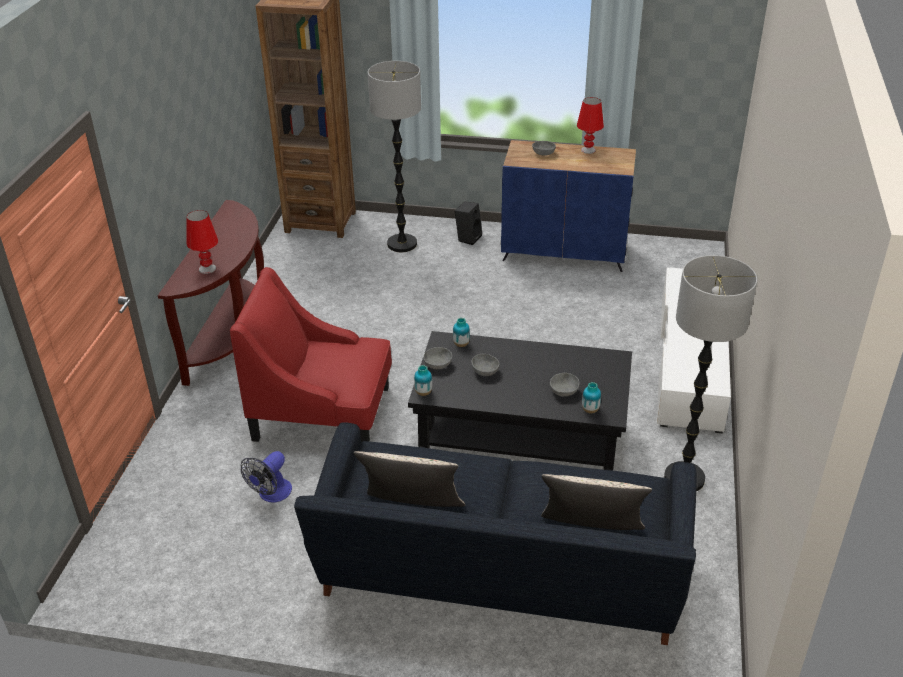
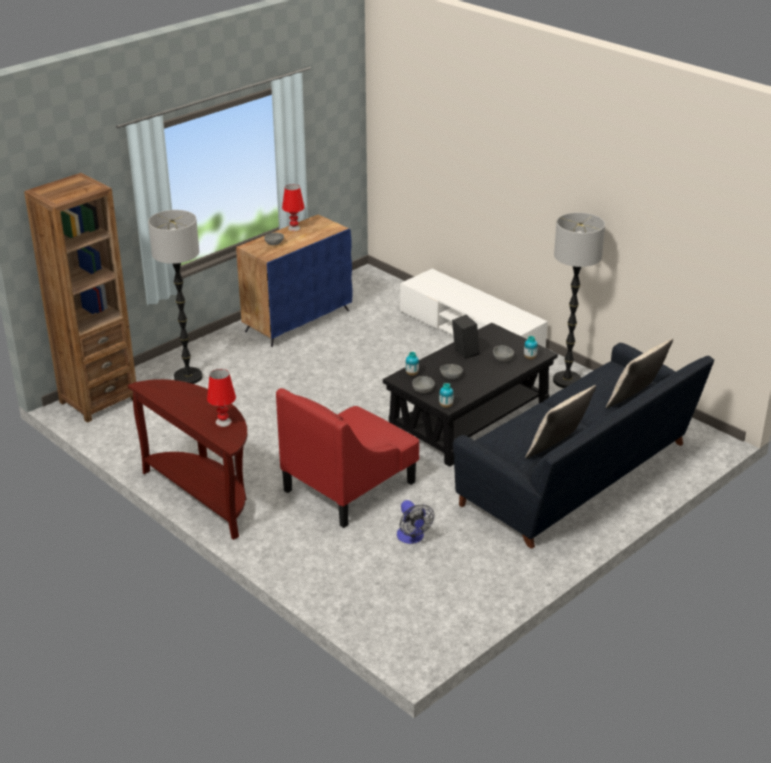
camera: 55 degrees left, 5 degrees down
(468, 237) = (222, 347): black speaker -> black speaker (464, 352)

